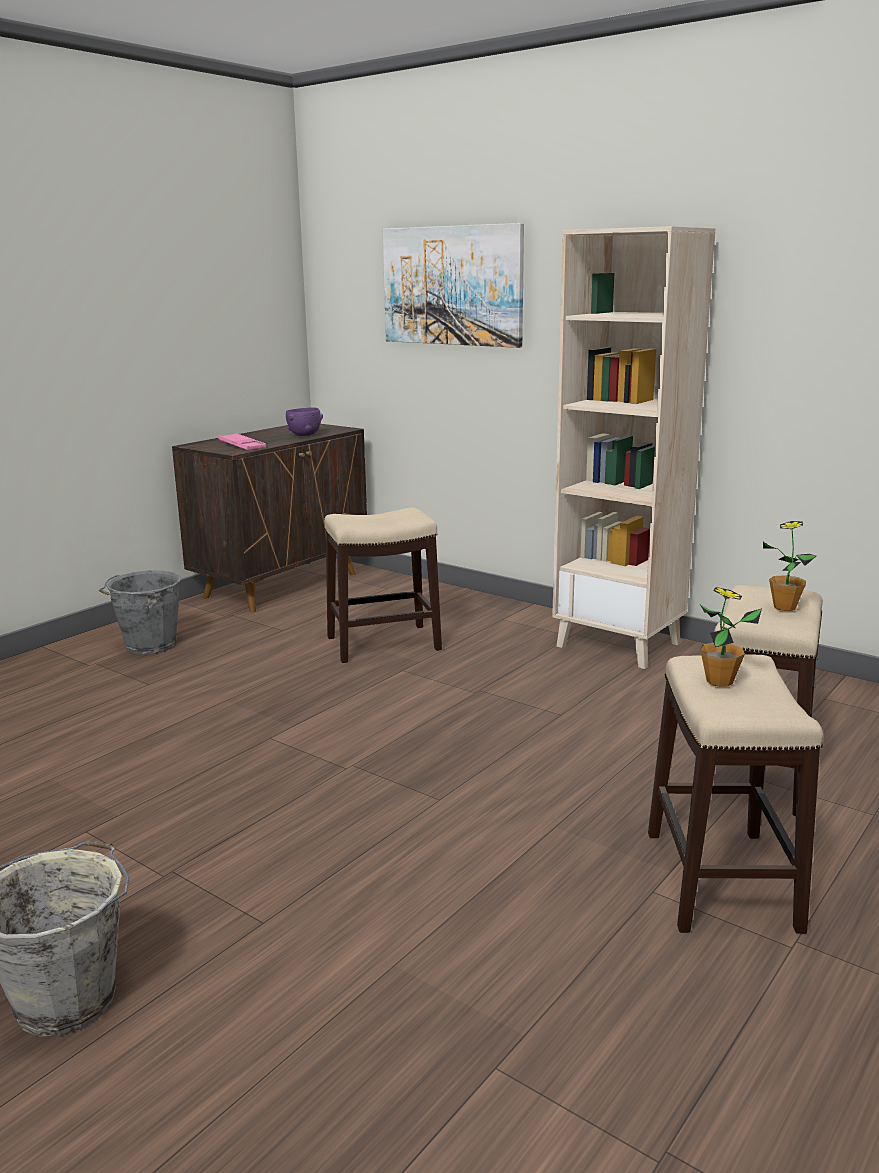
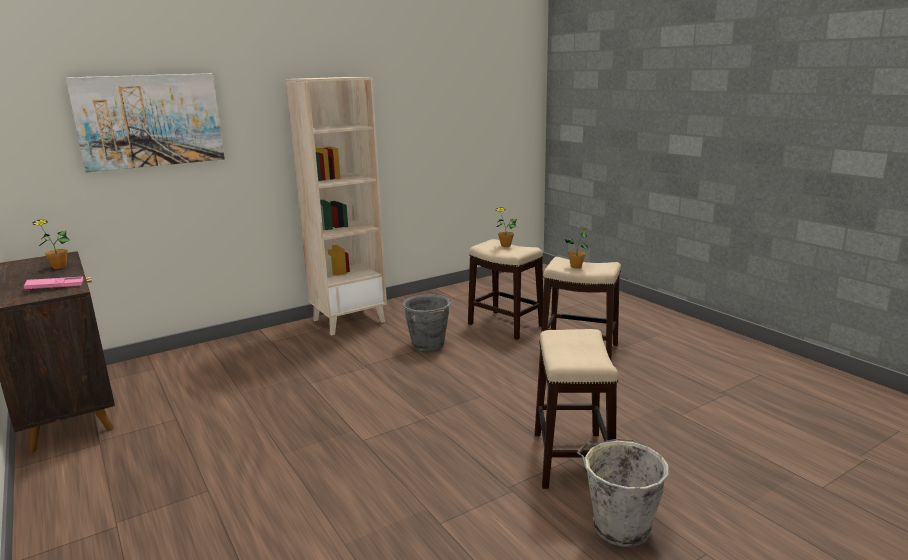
camera: 70 degrees left, 0 degrees up
(149, 646) = (116, 488): grey bucket -> grey bucket (428, 345)
(304, 435) = (59, 267): purple bowl -> potted plant
(382, 643) = (257, 384): stool -> stool (572, 460)

